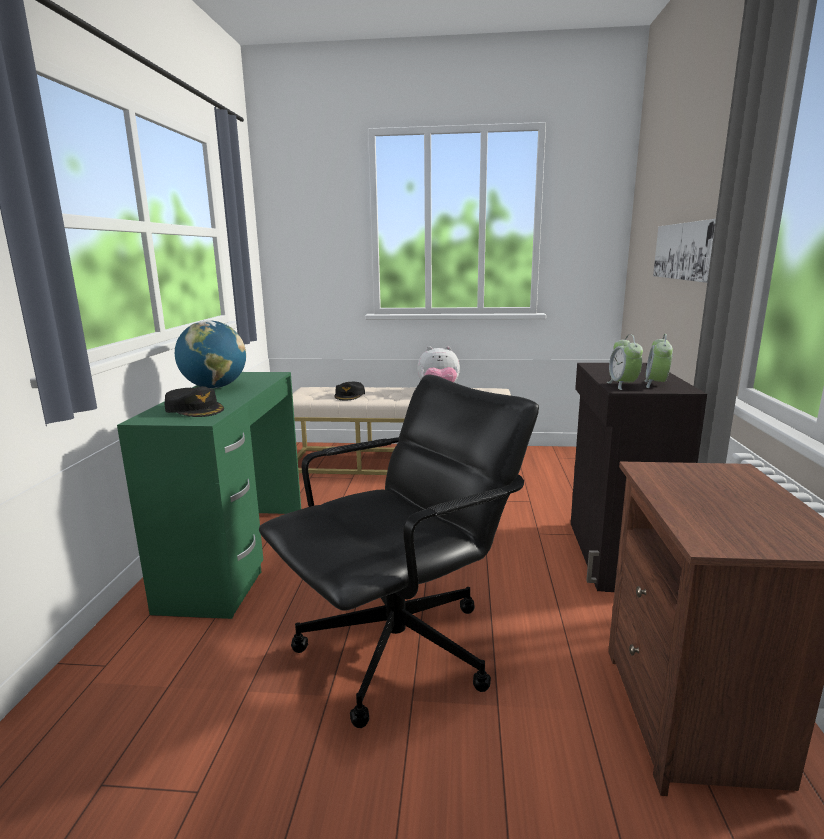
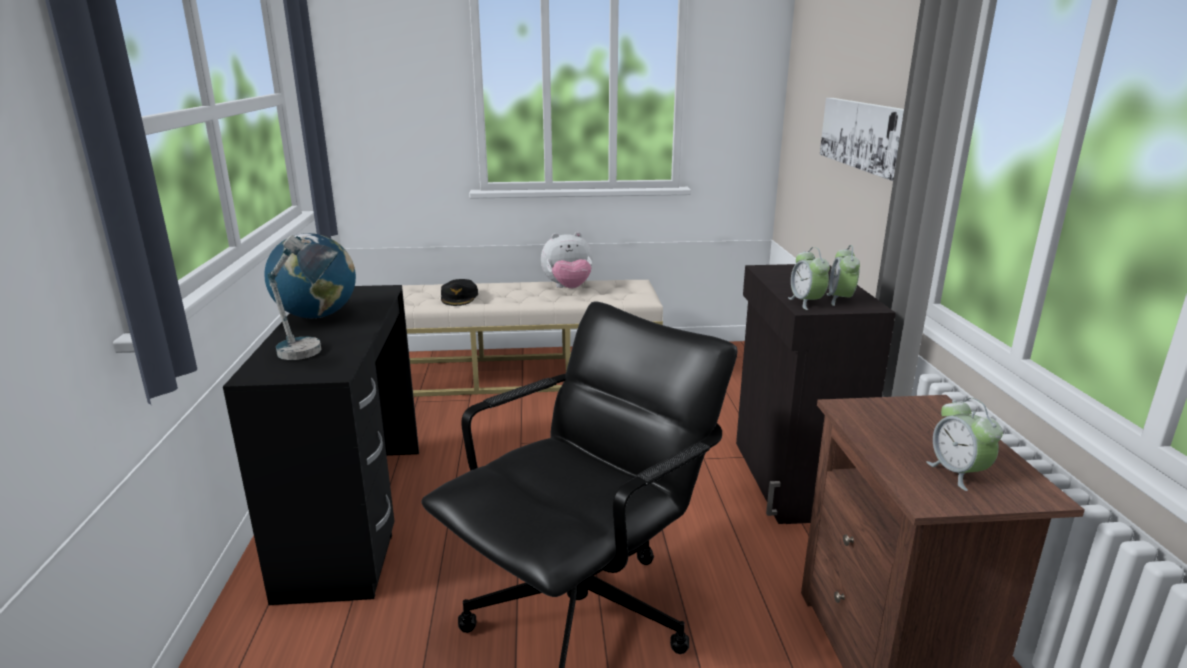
camera: 10 degrees left, 5 degrees up
(195, 409) = (311, 355): black cap -> table lamp
(237, 555) = (354, 516): green desk -> black desk
(747, 524) = (958, 473): none -> alarm clock

